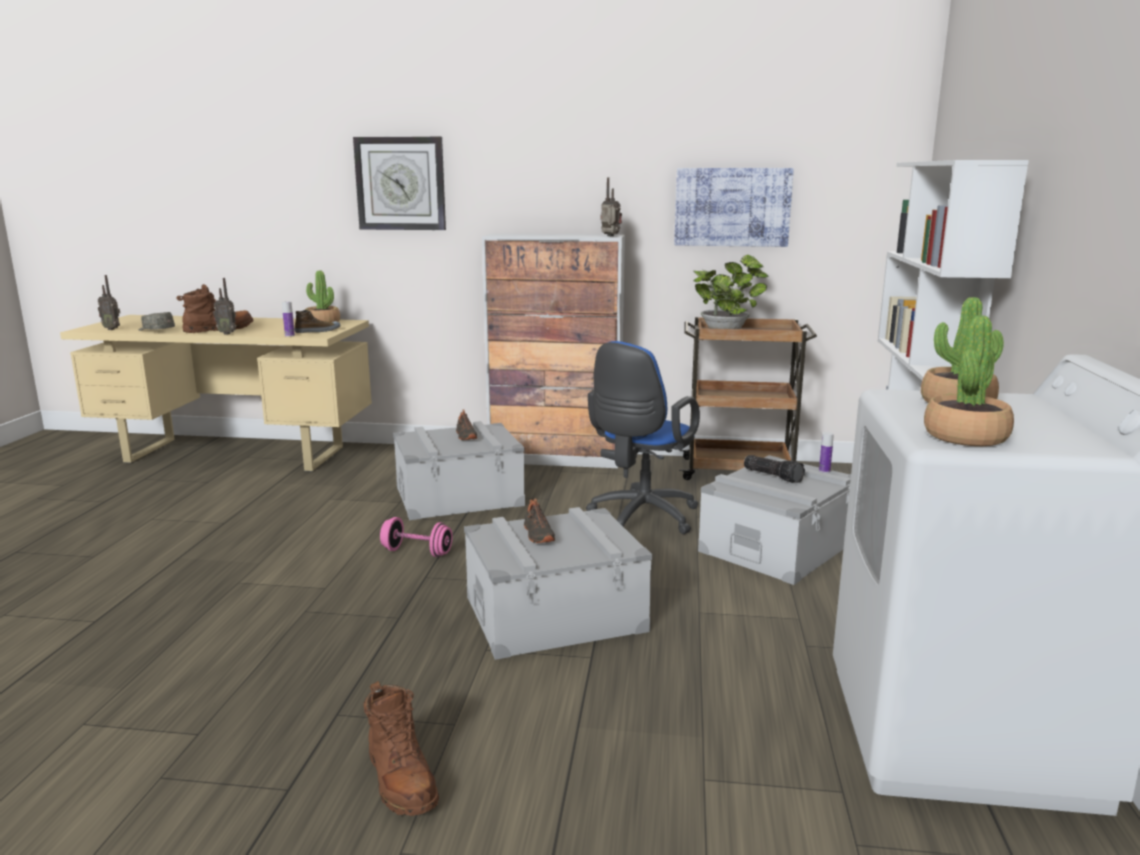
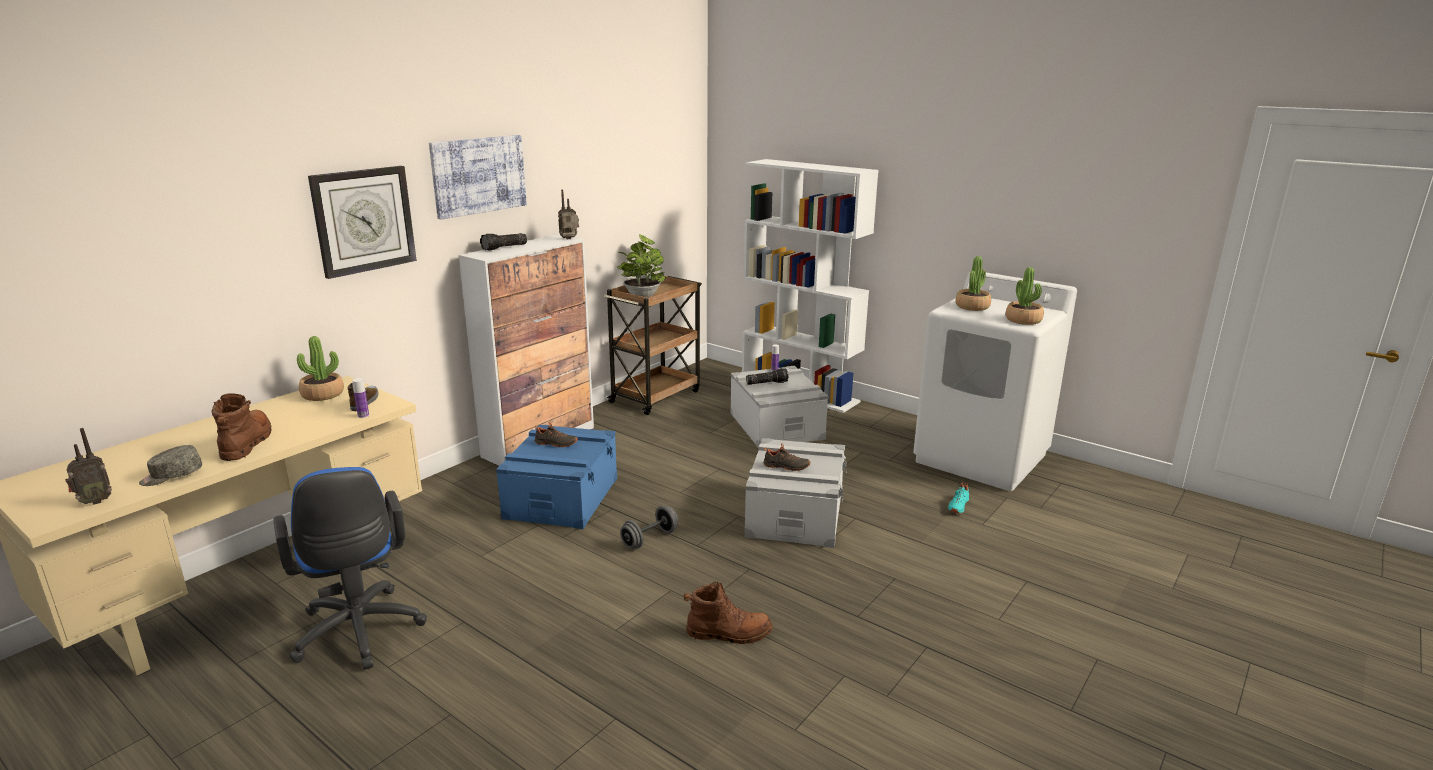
camera: 60 degrees left, 5 degrees up
(227, 333) = (285, 441): radio -> none
(400, 779) = (938, 606): brown boot -> brown boot (728, 633)
(417, 552) = (649, 539): pink dumbbell -> grey dumbbell
(459, 496) = (561, 497): grey storage box -> blue storage box
(537, 234) = (505, 248): none -> flashlight
(640, 518) = (691, 448): blue office chair -> blue office chair (359, 635)
(732, 207) = (617, 198): picture -> picture (478, 175)
(736, 740) = (957, 506): none -> turquoise shoe

